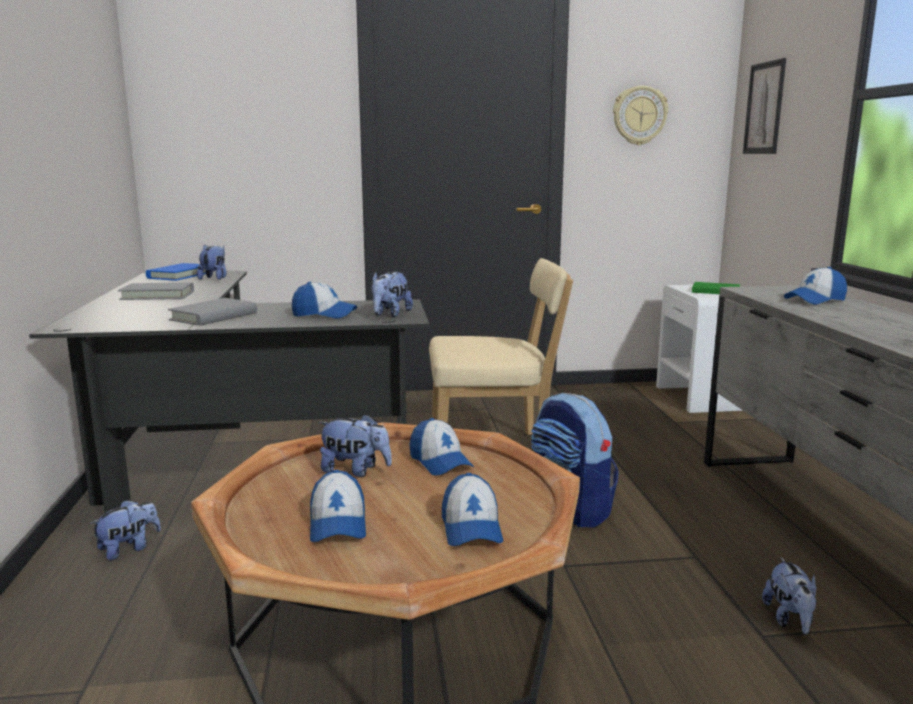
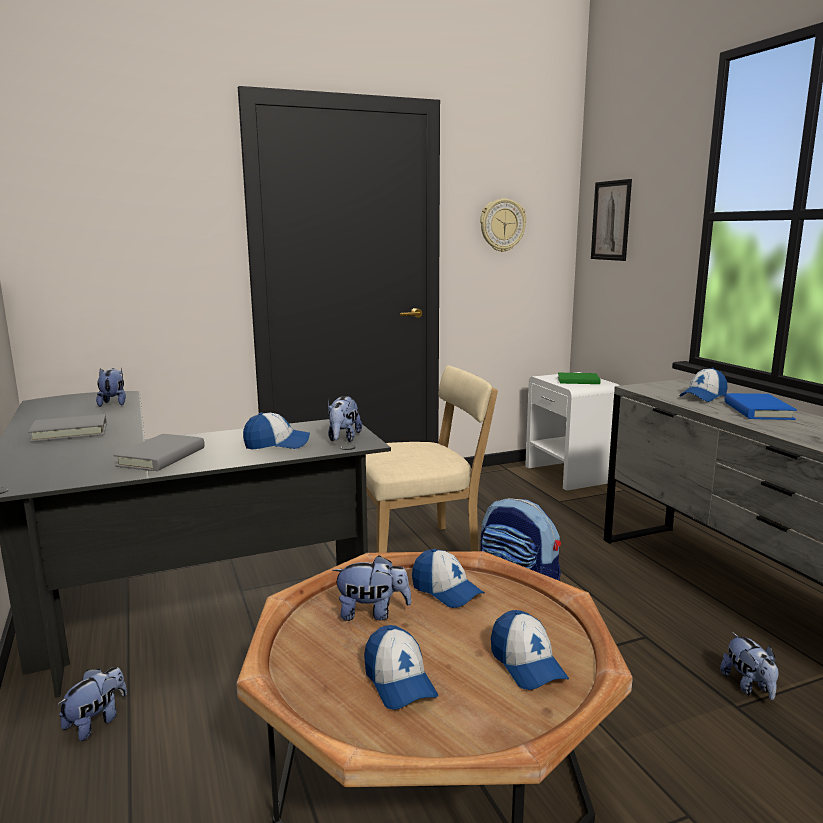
camera: 15 degrees left, 0 degrees up
(179, 275) = (69, 402): blue book -> blue book (757, 411)

